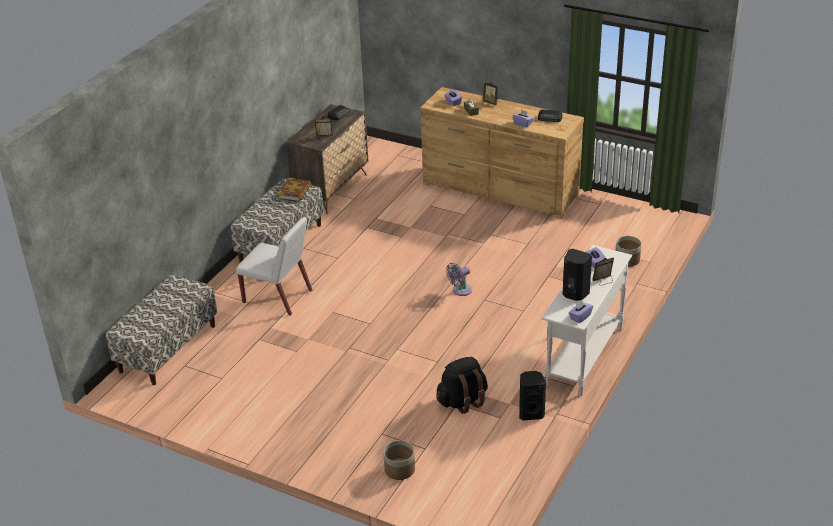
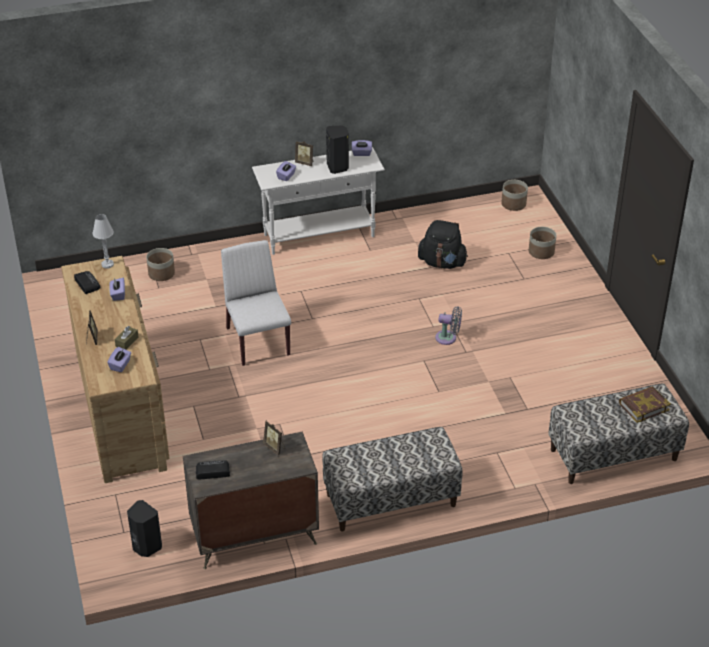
camera: 135 degrees left, 5 degrees up
(278, 297) = (464, 439): white chair -> white chair (257, 341)
(295, 192) = (355, 462): book -> book (643, 406)
(460, 291) = (317, 338): grey fan -> grey fan (448, 338)
(487, 504) = (514, 204): none -> planter
(530, 413) = (411, 229): black speaker -> black speaker (146, 547)
(561, 131) = (107, 264): none -> white table lamp

